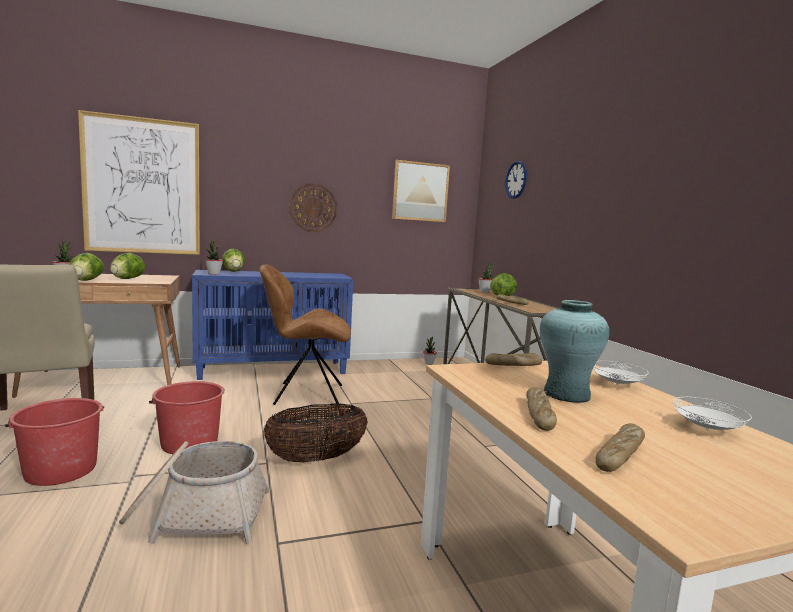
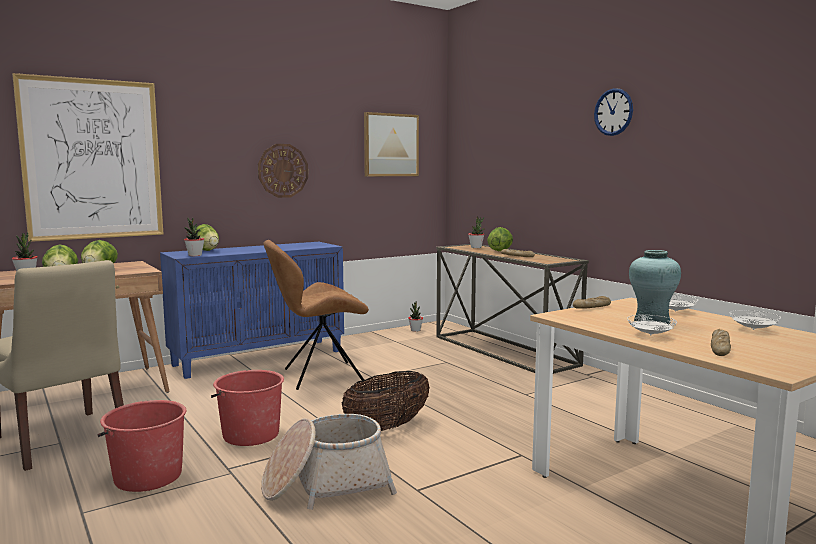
camera: 15 degrees left, 0 degrees up
(516, 180) = (496, 130): wall clock -> wall clock (613, 112)
(539, 415) = (651, 335): bread -> white plate

